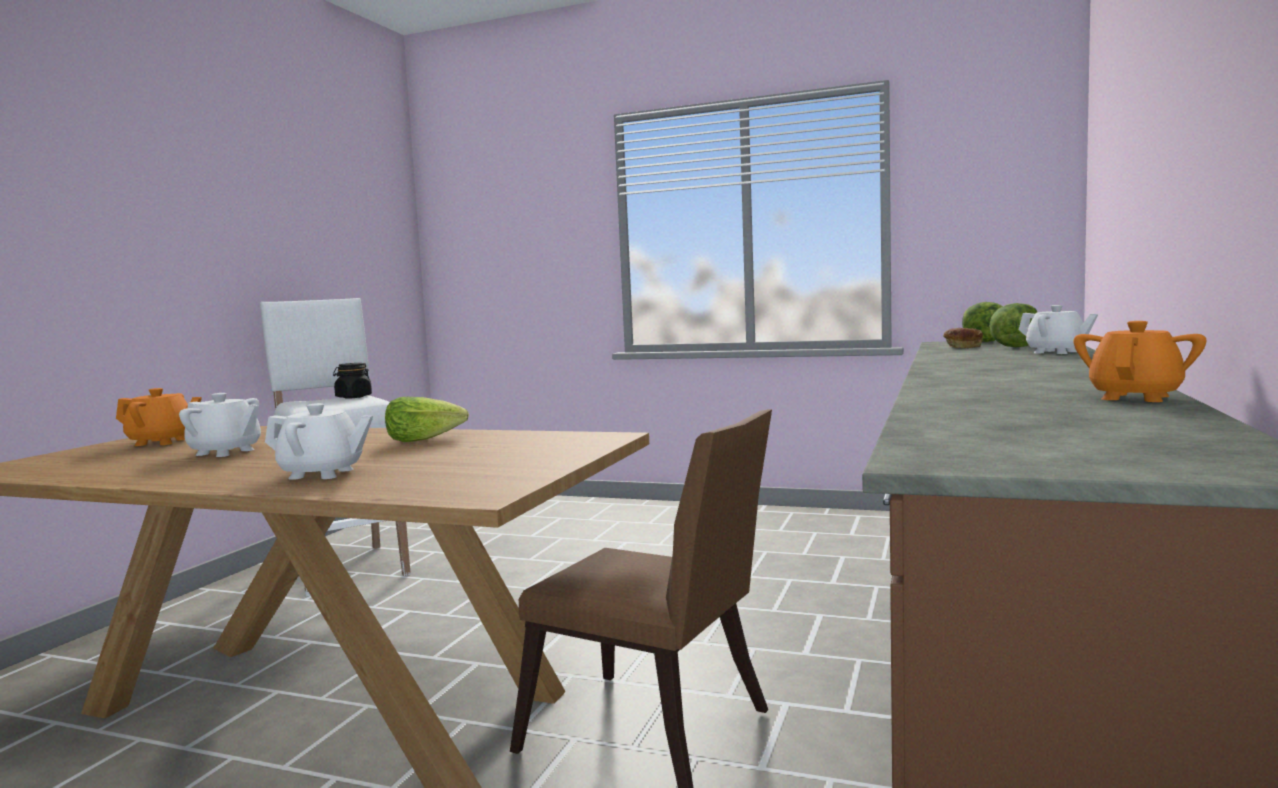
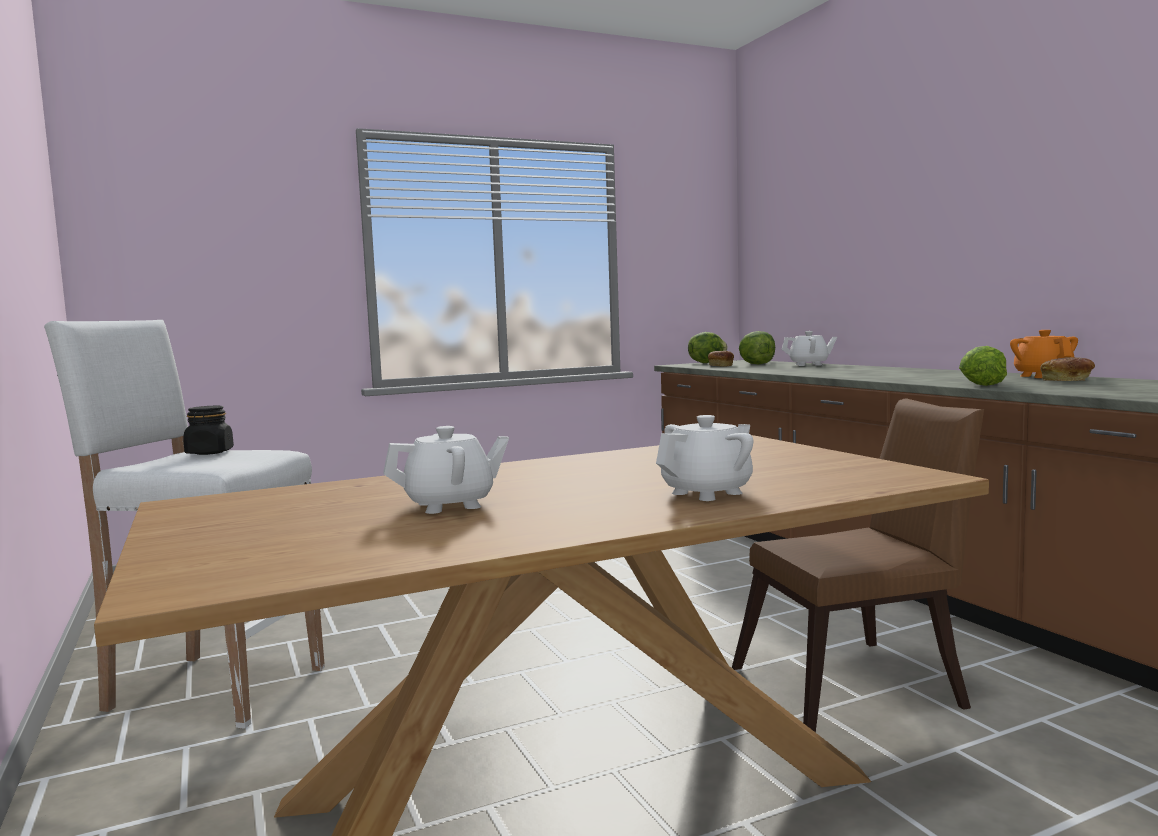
camera: 45 degrees left, 0 degrees up
(162, 442) = (255, 517): orange teapot -> none
(424, 439) = (604, 463): lettuce -> lettuce (982, 384)
(1083, 409) = (1067, 381): none -> bread

